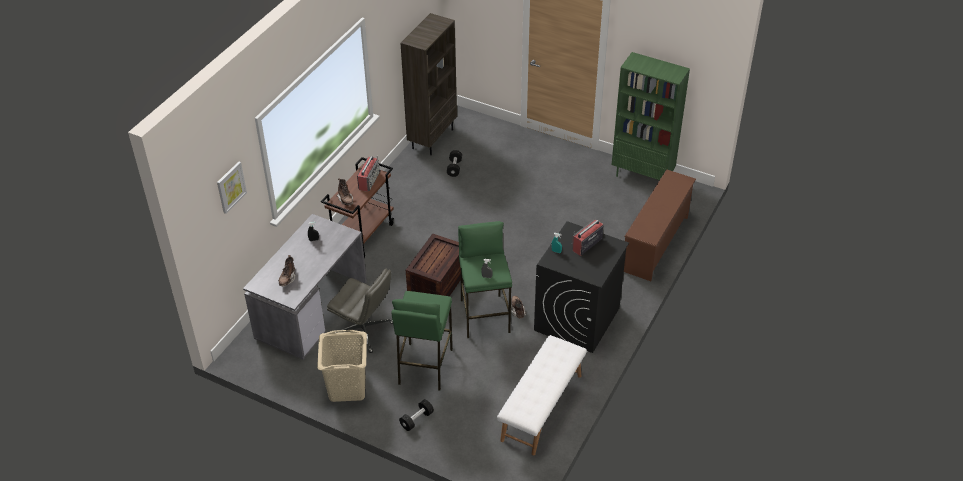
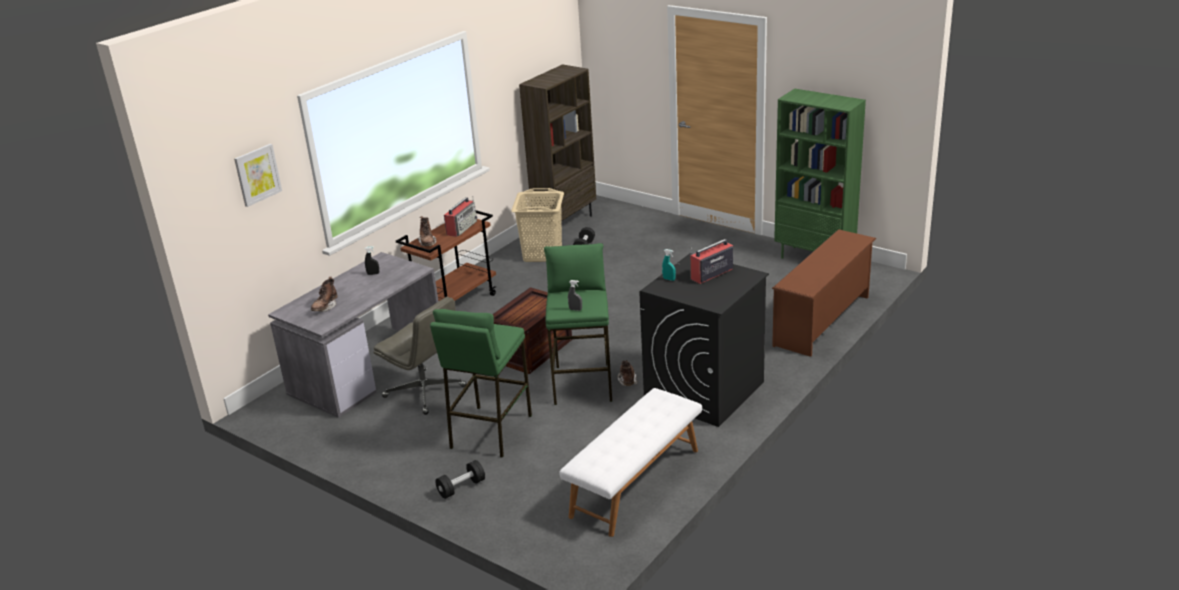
camera: 10 degrees right, 15 degrees down
(347, 387) = (383, 448): beige laundry basket -> beige laundry basket (543, 254)

